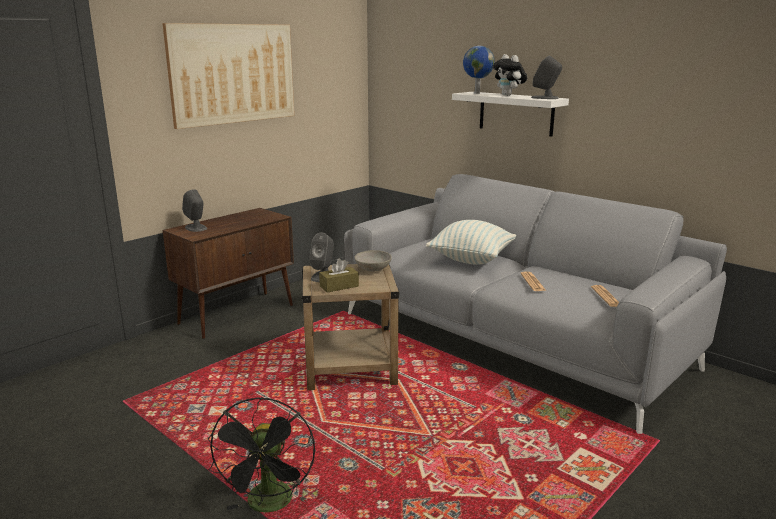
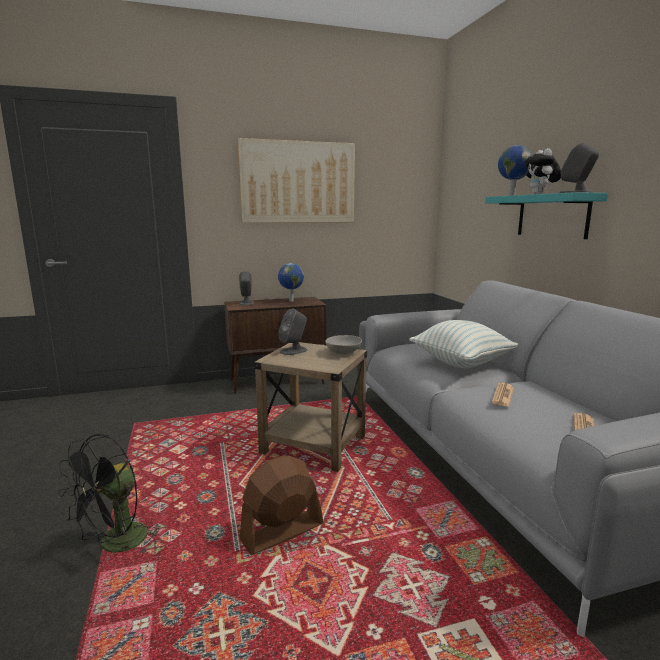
camera: 30 degrees right, 5 degrees down
(243, 217) = (290, 301): none -> globe
(339, 286) = (293, 360): brown tissue box -> none
(402, 444) = (282, 532): none -> brown fan
(516, 113) = (552, 216): white shelf -> turquoise shelf

